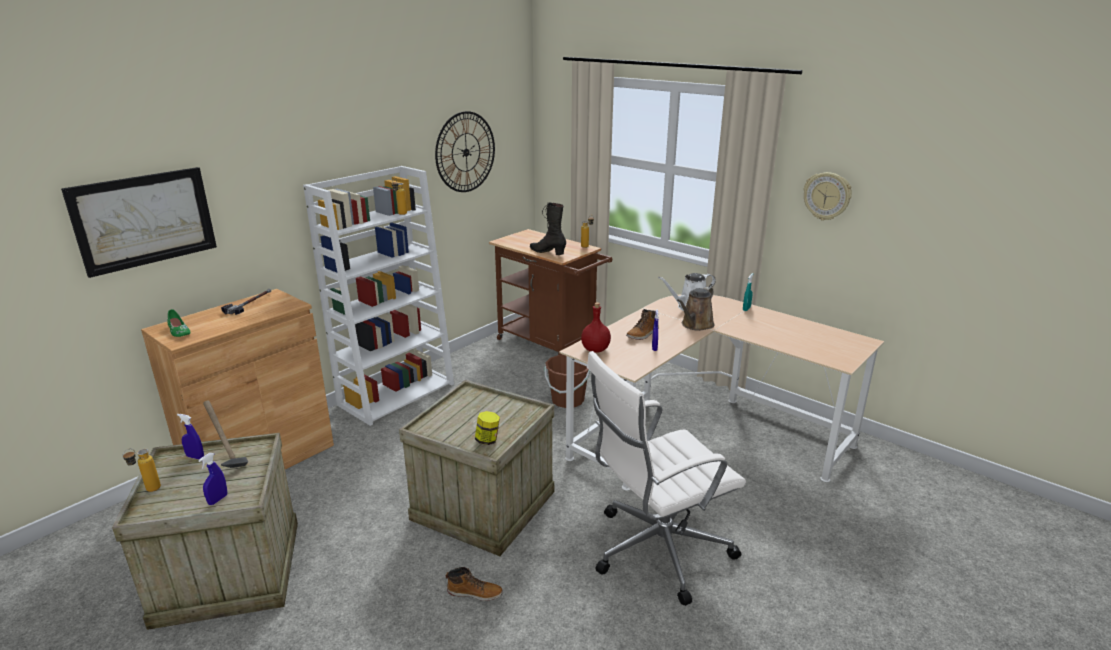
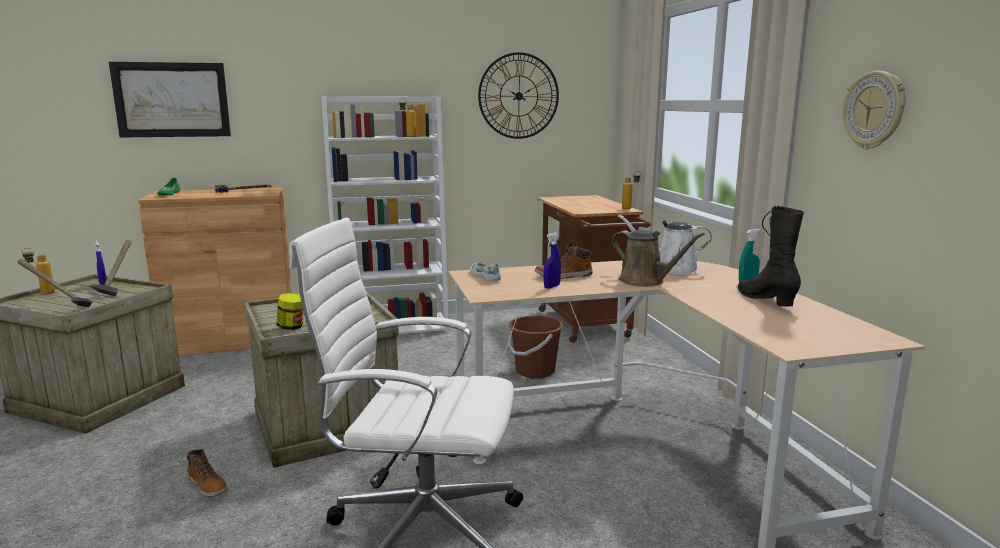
camera: 35 degrees right, 10 degrees down
(218, 500) = (59, 307): blue spray bottle -> hammer
(547, 252) = (576, 207): black boot -> black boot (765, 300)
(596, 350) = (485, 276): red bottle -> white shoe
(696, 325) = (645, 281): brown watering can -> brown watering can turned 120 degrees counterclockwise

